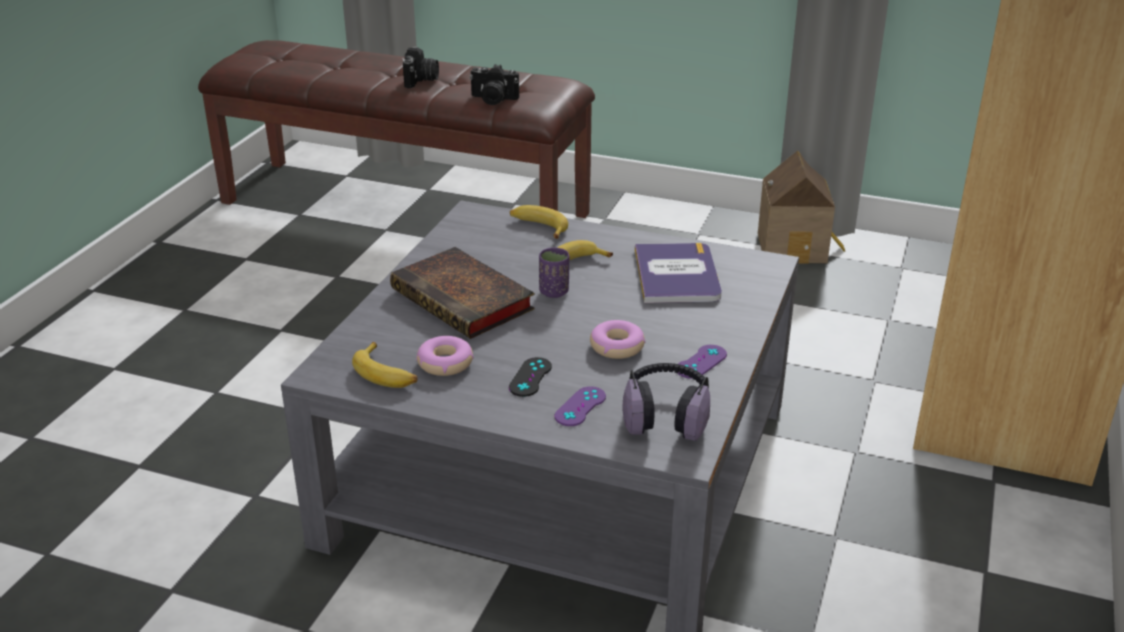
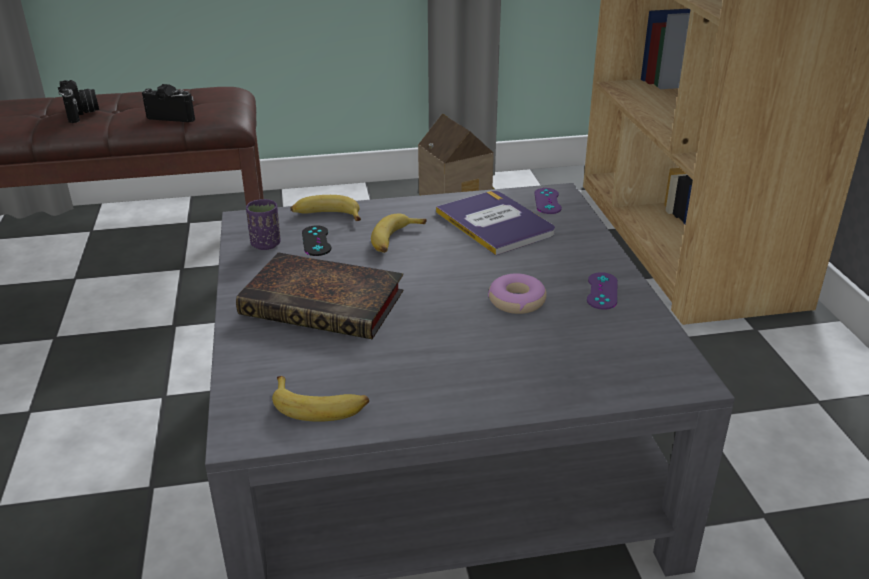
camera: 30 degrees left, 0 degrees up
(445, 363) = (371, 373): donut -> none
(493, 100) = (175, 116): camera -> camera turned 150 degrees counterclockwise
(530, 377) = (471, 357): black game controller -> black game controller (316, 241)
(554, 292) = (404, 269): purple cup -> purple cup (266, 244)
(580, 407) = (548, 369): purple game controller -> purple game controller (547, 201)
(666, 414) = (629, 348): headphones -> none

